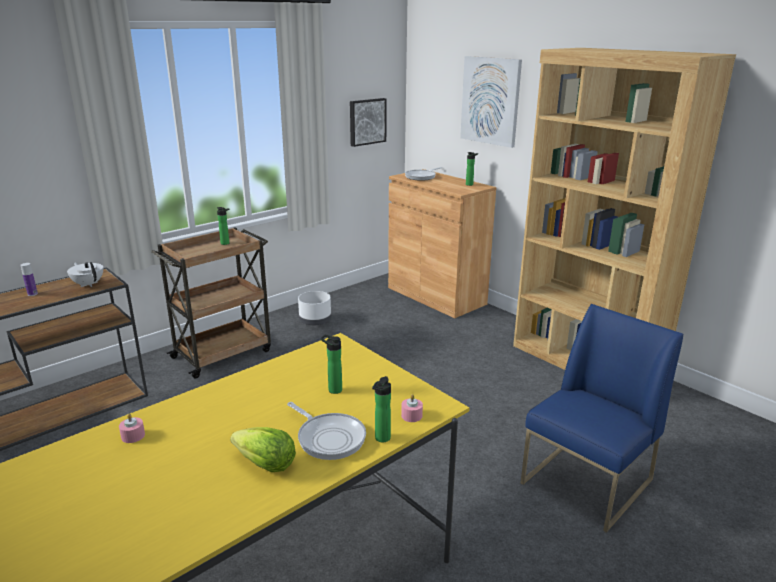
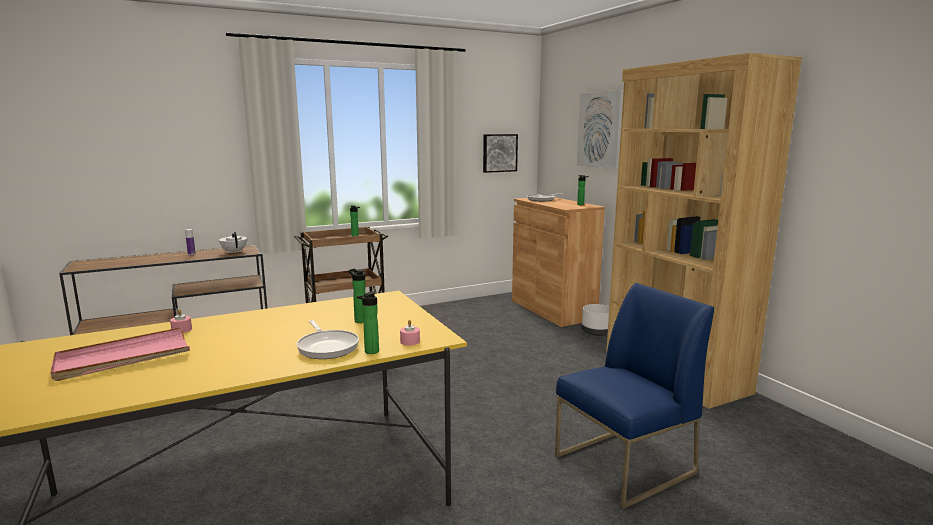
camera: 15 degrees right, 10 degrees down
(98, 496) = (123, 358): none -> pink tray
(266, 465) = (262, 356): lettuce -> none
(315, 320) = (435, 317): white planter -> white planter (597, 332)

